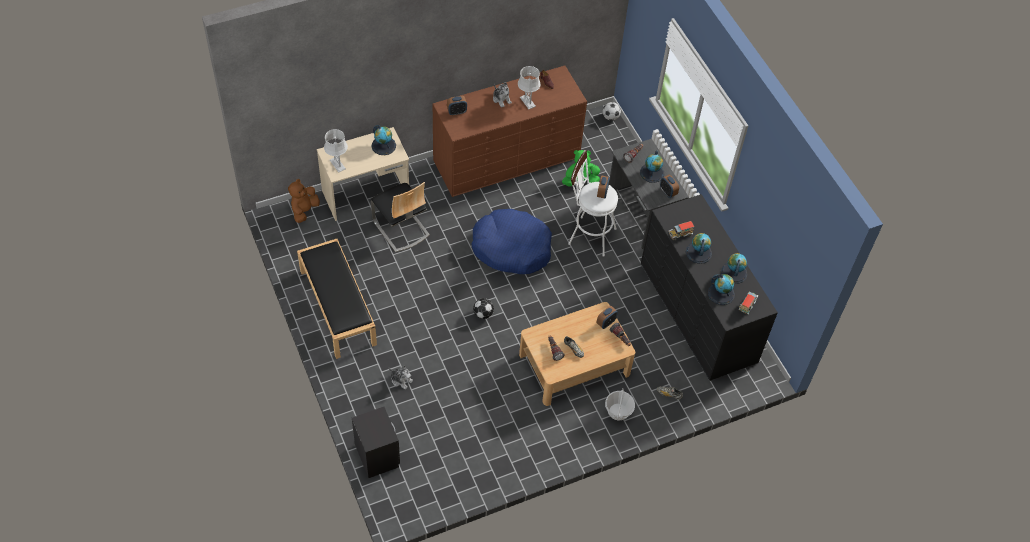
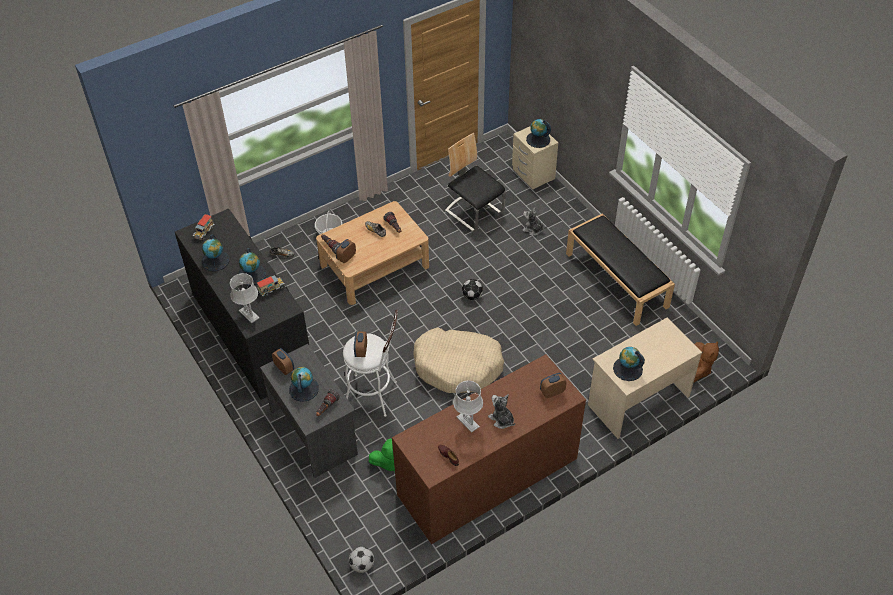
camera: 175 degrees right, 5 degrees down
(337, 164) = (670, 337): grey table lamp -> grey table lamp (249, 314)
(377, 455) = (533, 174): black nightstand -> beige nightstand
(401, 228) = (584, 368): chair -> chair (474, 212)
(511, 248) = (458, 366): blue dog bed -> beige dog bed
(721, 293) = (230, 239): globe -> globe (538, 139)

